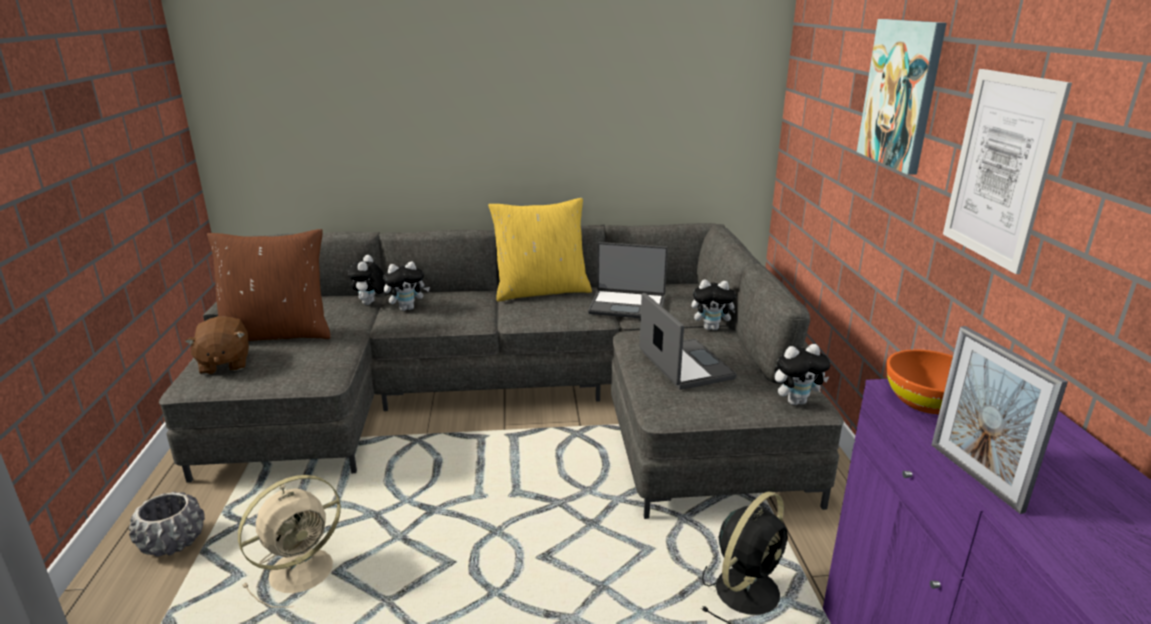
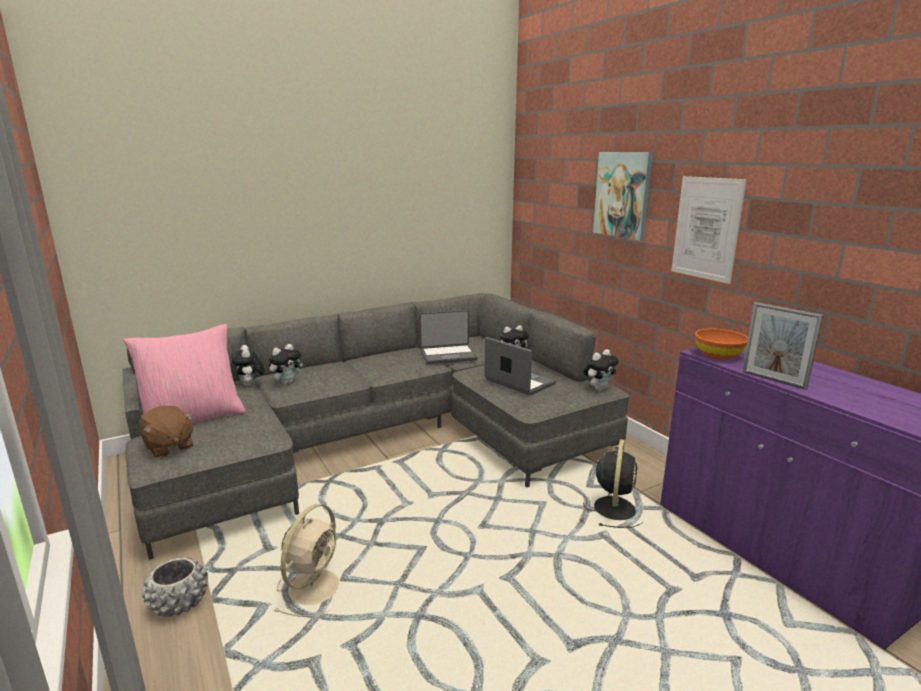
camera: 25 degrees left, 5 degrees down
(278, 333) = (193, 418): brown pillow -> pink pillow
(541, 291) = (378, 355): yellow pillow -> none

